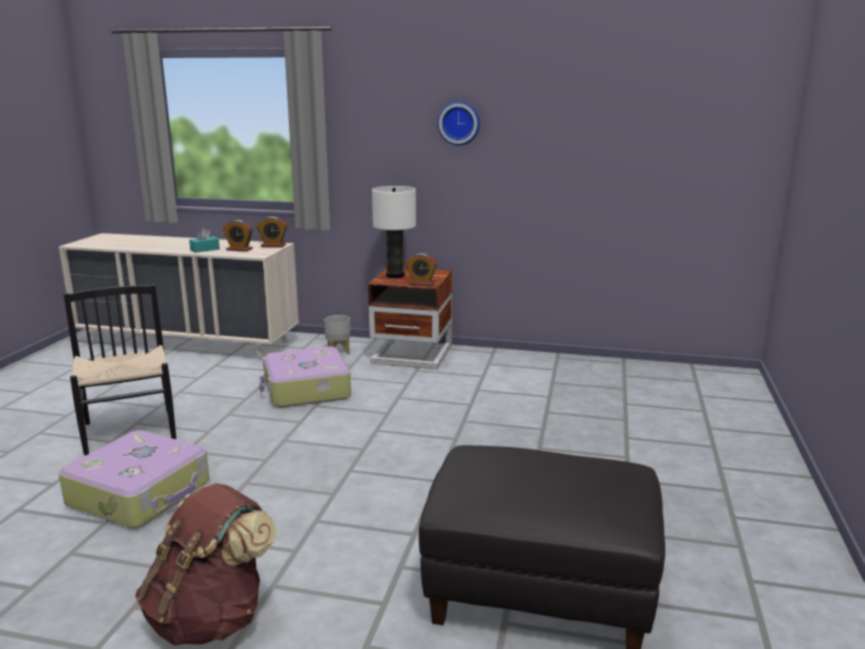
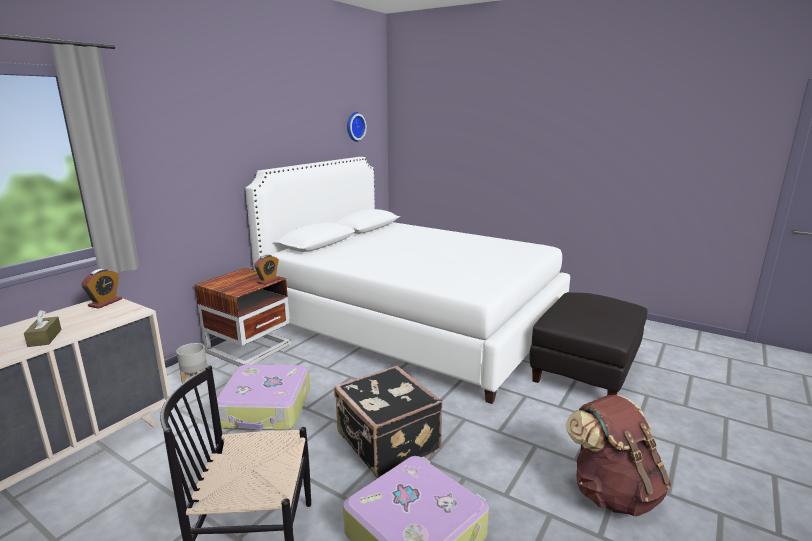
camera: 70 degrees left, 0 degrees up
(205, 249) = (45, 338): turquoise tissue box -> brown tissue box
(239, 249) = (87, 319): alarm clock -> none
(268, 456) = (386, 444): none -> black suitcase
(395, 275) = (229, 285): white table lamp -> none
(459, 123) = (233, 142): wall clock -> wall clock (354, 126)
(563, 423) = (414, 324): none -> white bed

